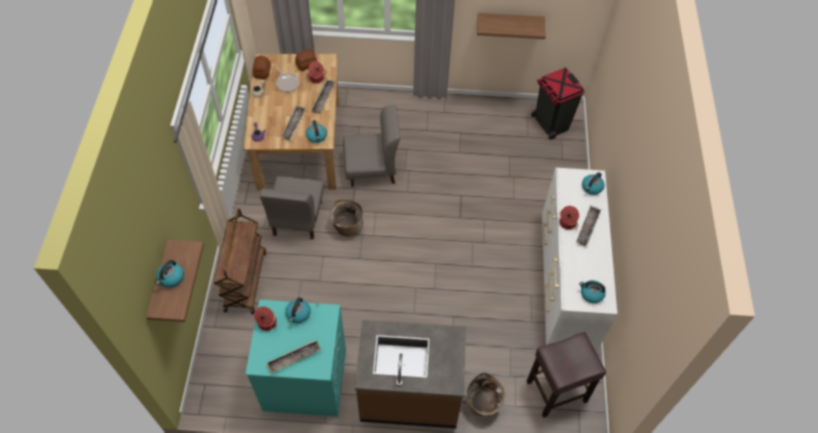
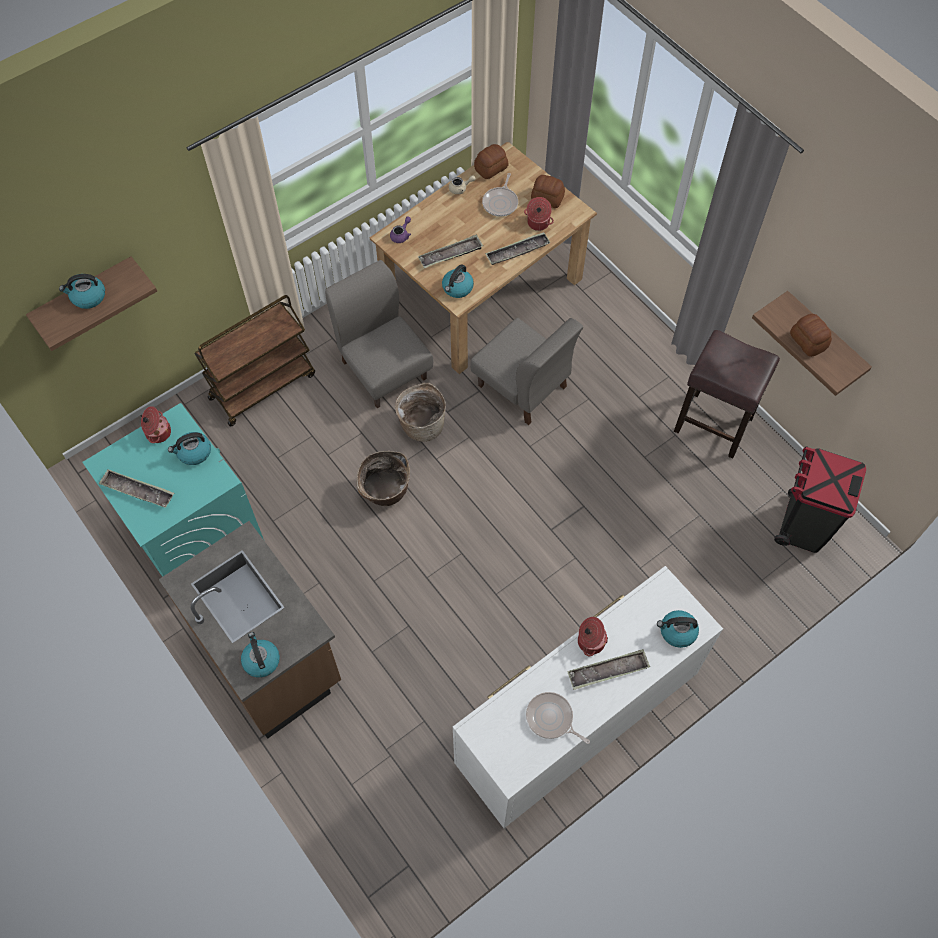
camera: 50 degrees right, 5 degrees up
(297, 218) = (384, 369): grey chair -> grey chair turned 90 degrees clockwise
(483, 404) = (322, 746): basket -> basket (385, 492)
(510, 25) = (808, 340): none -> bread
(555, 392) = (409, 819): brown stool -> brown stool (712, 424)
(591, 294) = (508, 746): kettle -> kettle (261, 660)
(592, 267) = (551, 719): none -> frying pan

